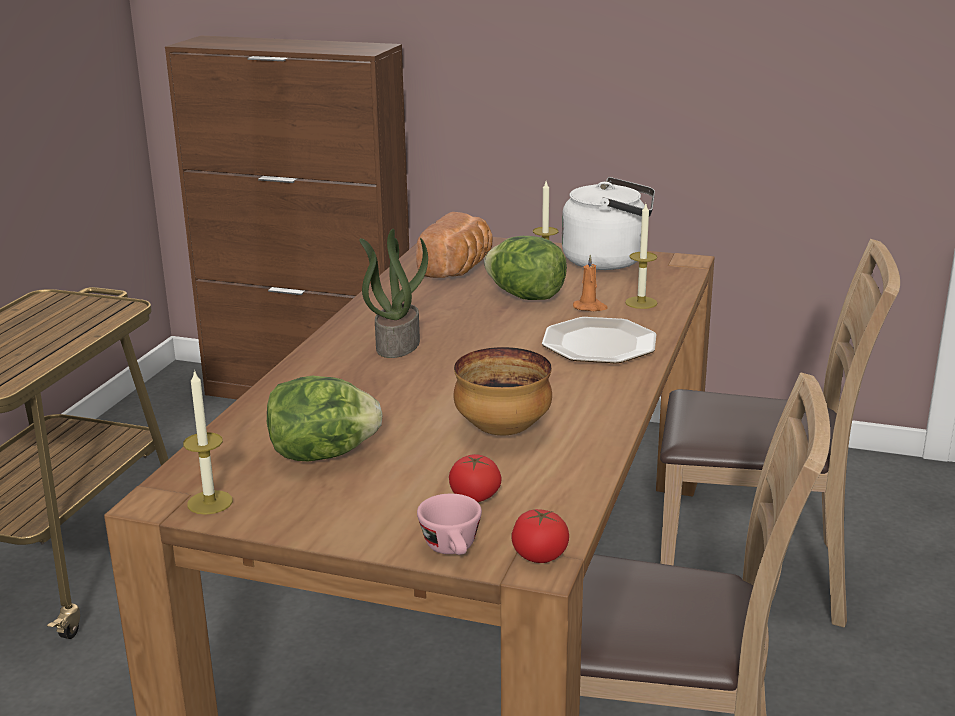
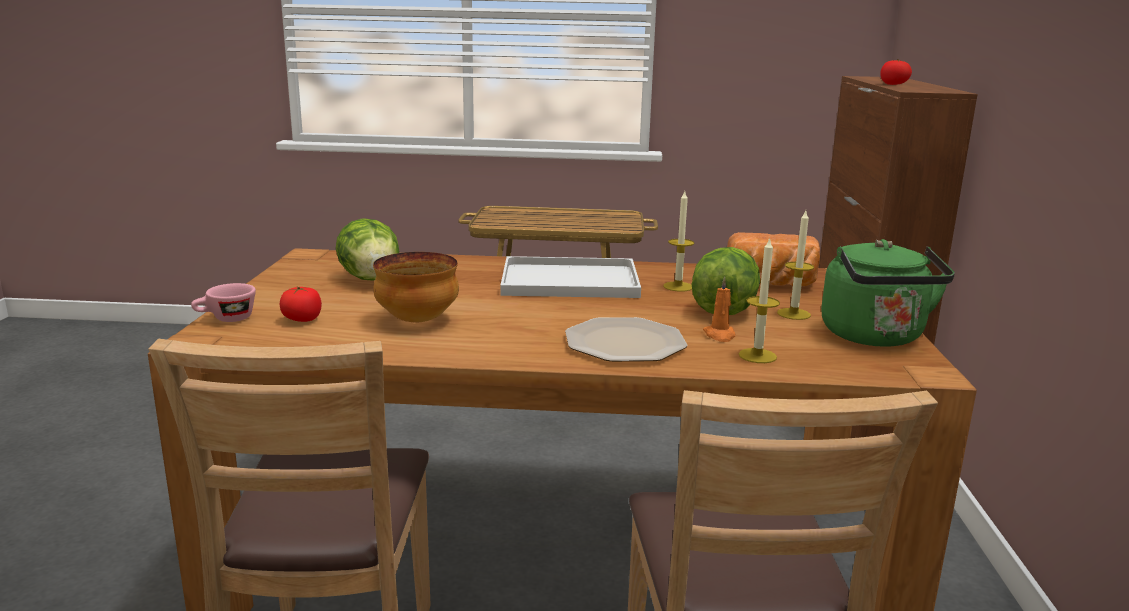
camera: 75 degrees right, 5 degrees down
(210, 502) = (304, 263): candle -> candle (678, 286)
(397, 345) = (572, 280): potted plant -> white tray
(539, 555) = (207, 341): tomato -> tomato (893, 84)
(609, 261) = (875, 337): white kettle -> green kettle

